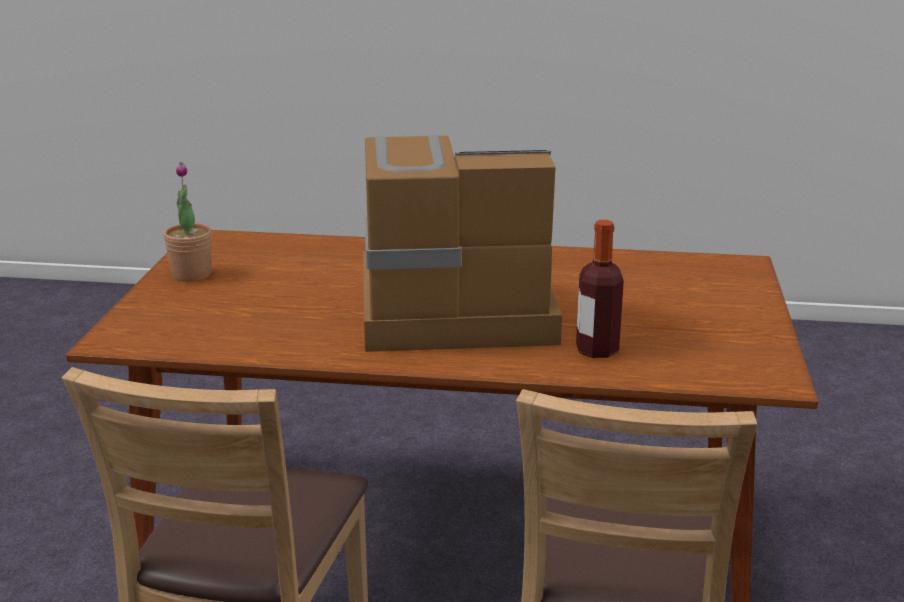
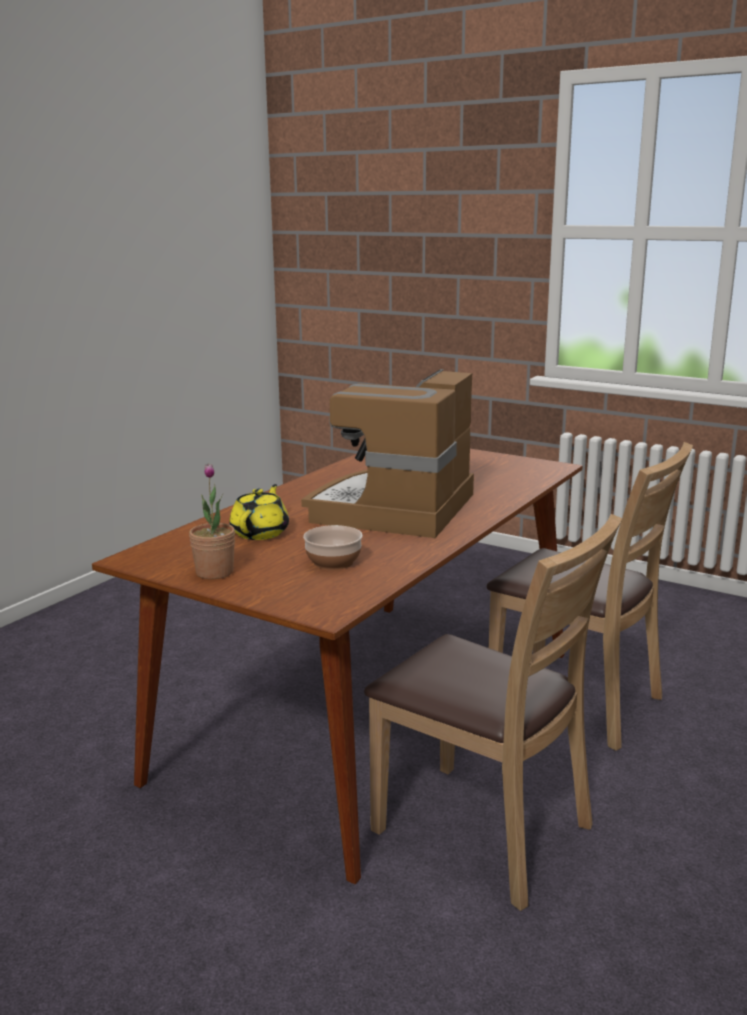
camera: 65 degrees left, 5 degrees down
(249, 316) = (334, 562): none -> bowl
(314, 268) = (260, 533): none -> yellow teapot
(597, 350) = (488, 489): bottle -> none

